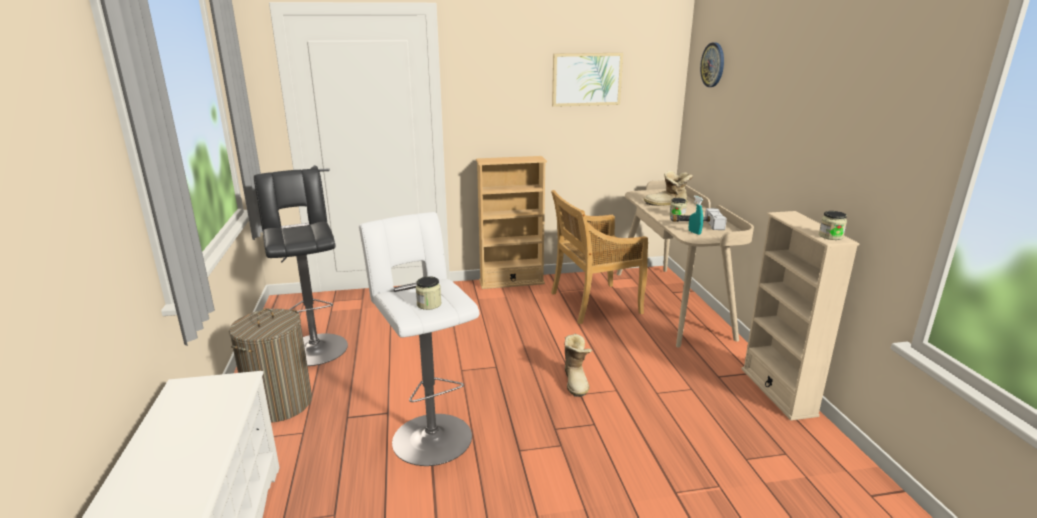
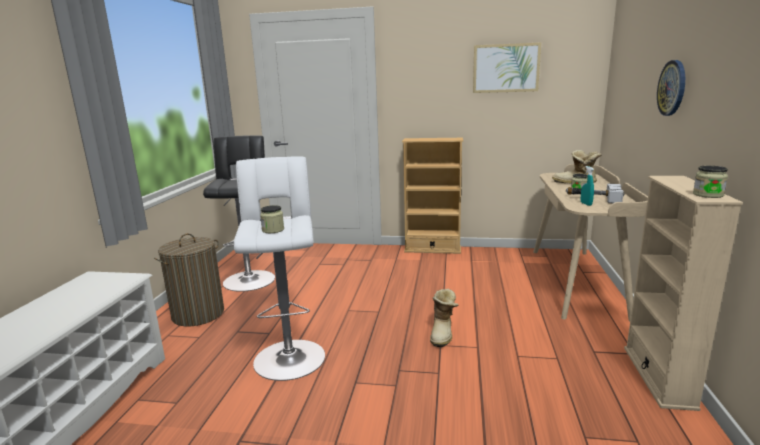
camera: 20 degrees right, 5 degrees down
(594, 303) = (497, 273): beige chair -> none
(713, 65) = (627, 45): wall clock -> wall clock (672, 88)

